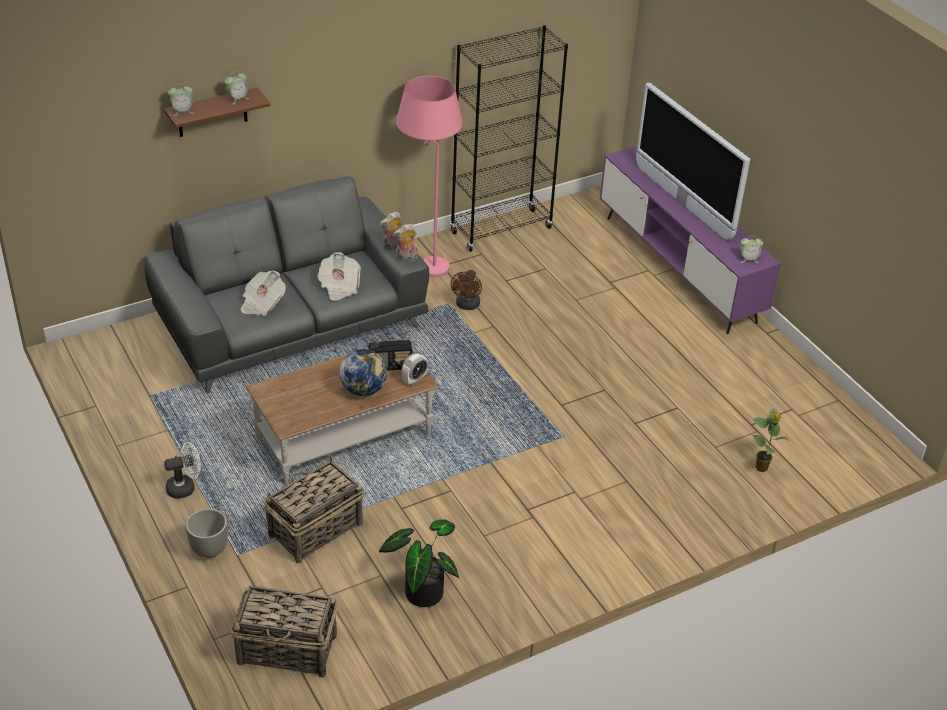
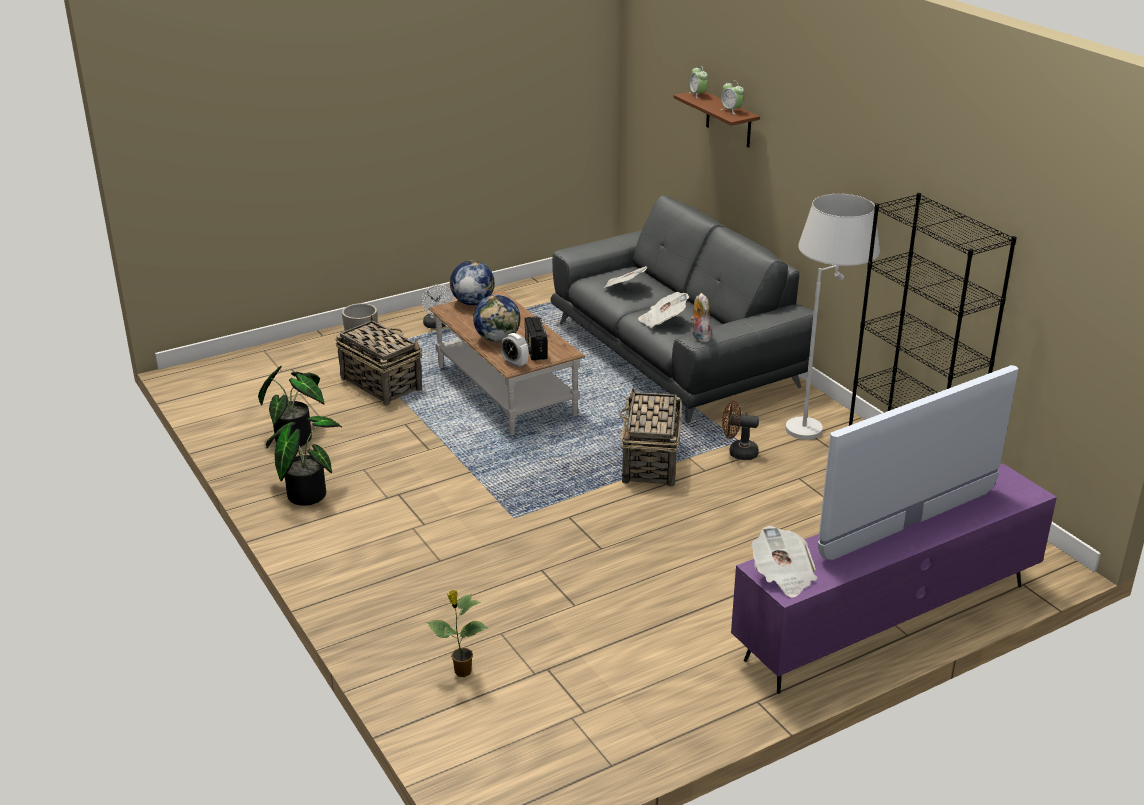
camera: 90 degrees right, 10 degrees down
(277, 406) = (472, 302): none -> globe
(288, 650) = (244, 380): basket -> basket (650, 462)
(392, 247) = (719, 329): plush toy -> none
(426, 259) = (819, 424): pink floor lamp -> white floor lamp
(524, 575) = (305, 493): none -> potted plant
(748, 259) = (783, 576): alarm clock -> newspaper

